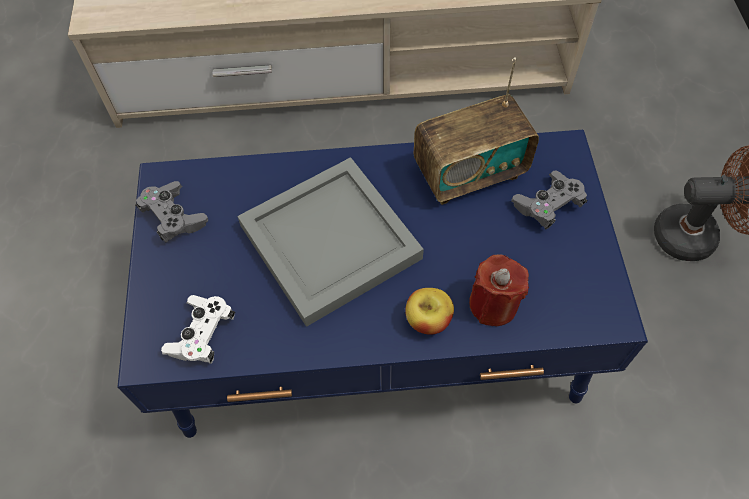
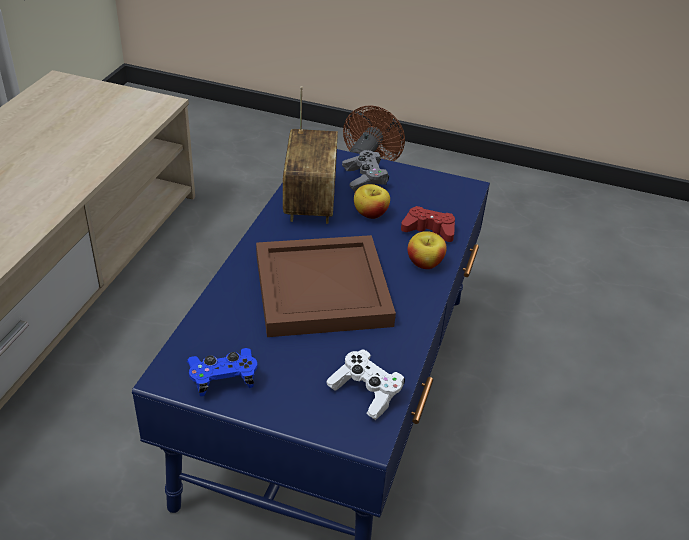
camera: 70 degrees left, 20 degrees down
(174, 218) = (223, 379): grey game controller -> blue game controller
(327, 241) = (320, 291): grey tray -> brown tray
(485, 236) = (370, 214): none -> apple
(493, 304) = (429, 230): red candle -> red game controller

